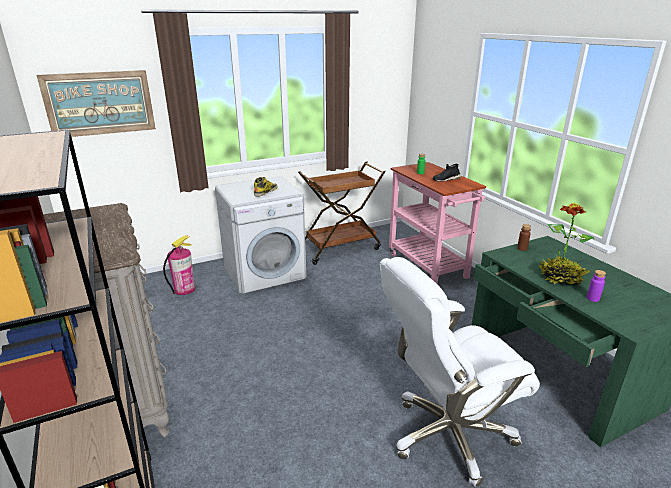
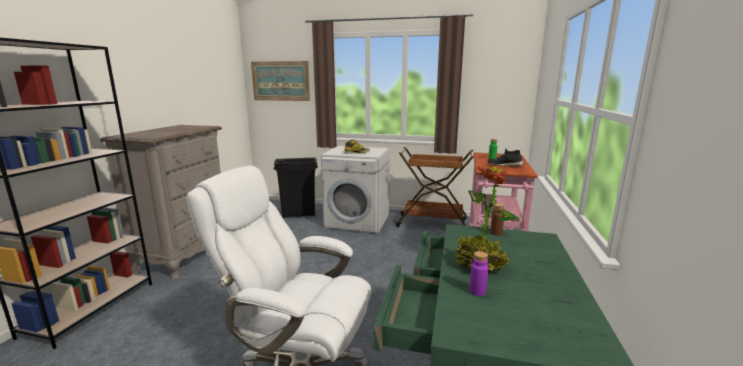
camera: 40 degrees right, 10 degrees down
(184, 289) = (299, 214): fire extinguisher -> black trash can

